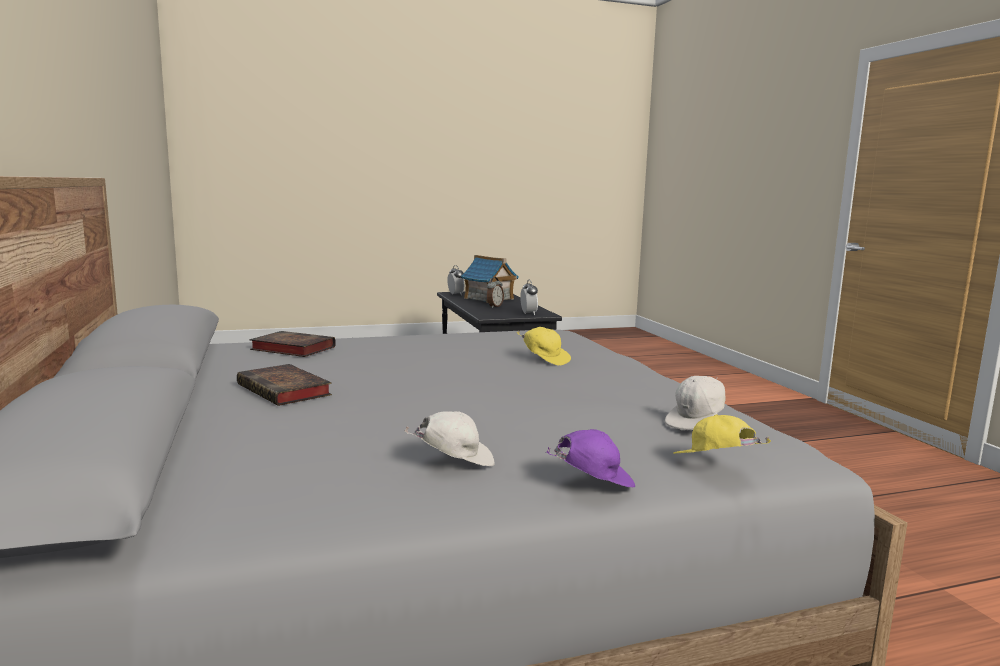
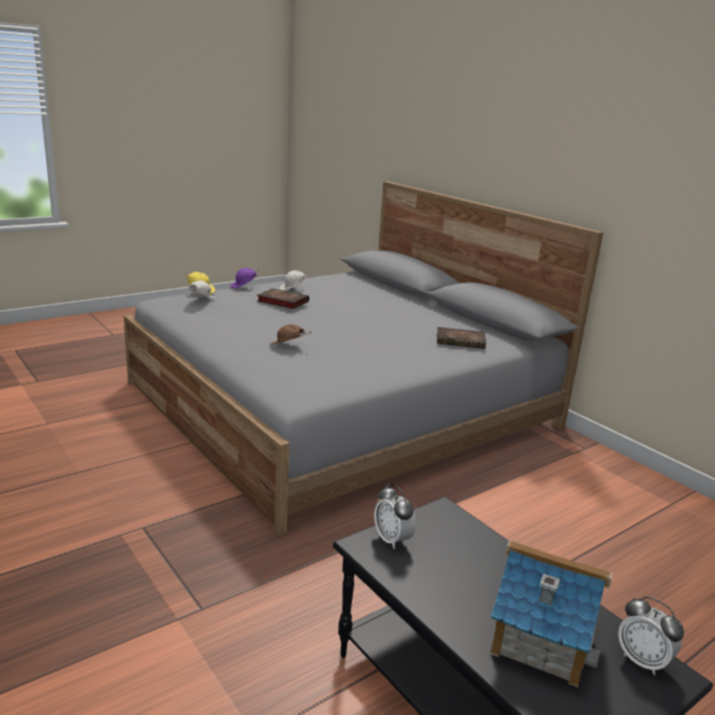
camera: 160 degrees right, 10 degrees up
(286, 391) = (400, 312): book -> book (281, 301)
(494, 306) = (477, 571): alarm clock -> none
(545, 359) = (287, 346): yellow cap -> brown cap

